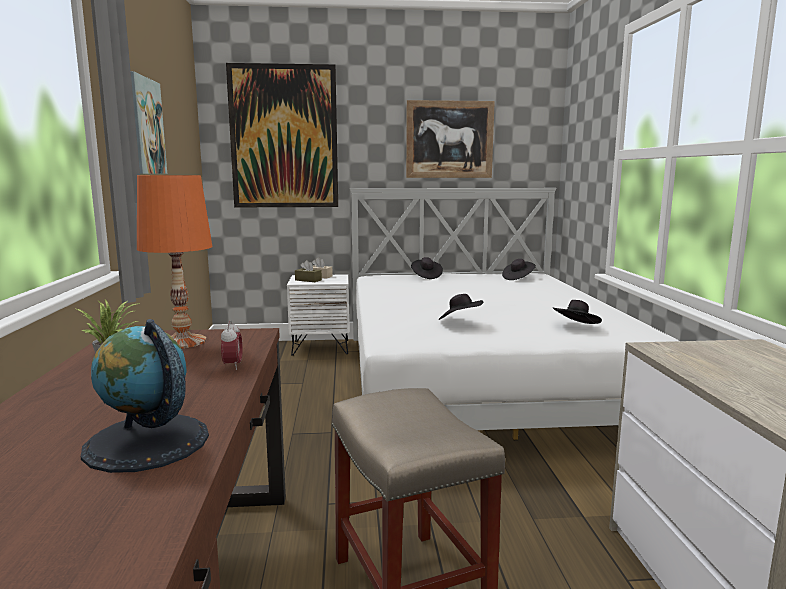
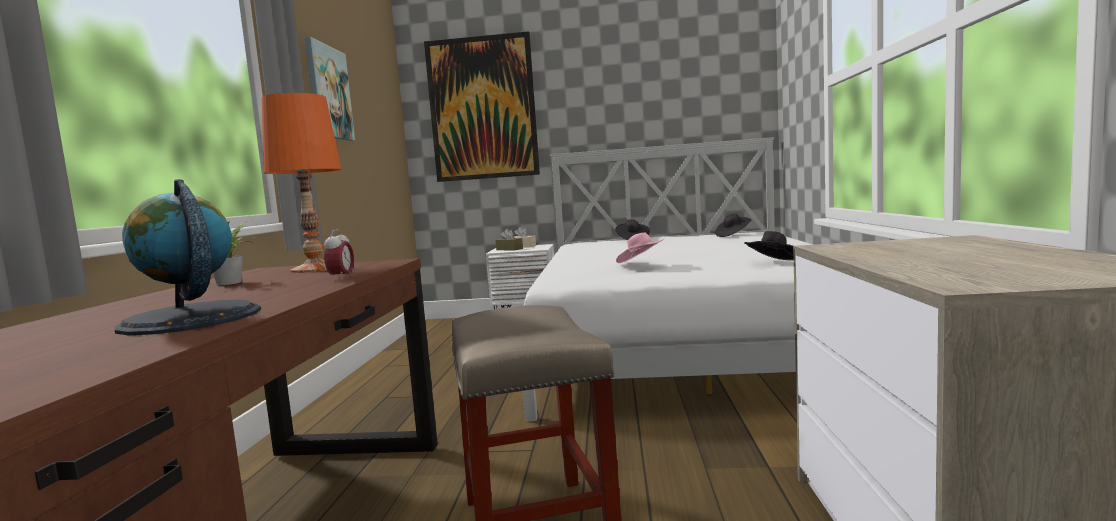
camera: 10 degrees right, 5 degrees down
(449, 139) = (651, 96): picture -> none
(460, 321) = (641, 263): black hat -> pink hat

